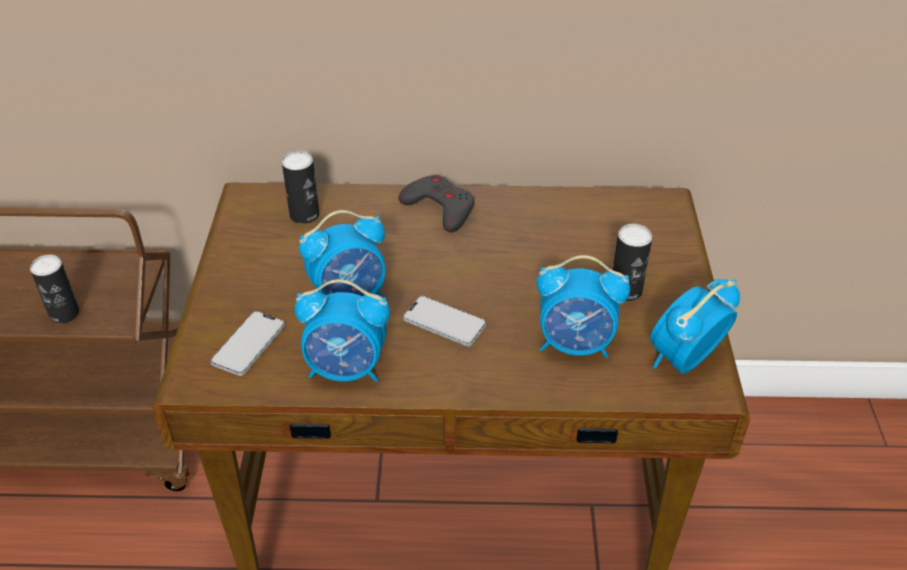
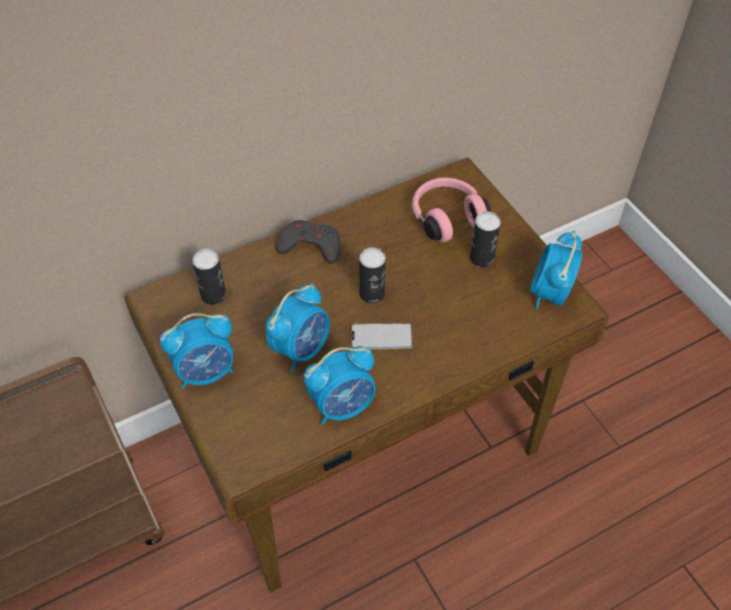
camera: 30 degrees left, 10 degrees up
(64, 314) = (43, 459): can -> can (372, 294)
(248, 344) = (258, 420): phone -> none
(576, 344) = (478, 313): alarm clock -> alarm clock (206, 371)
(614, 236) = (446, 217): none -> pink headphones

